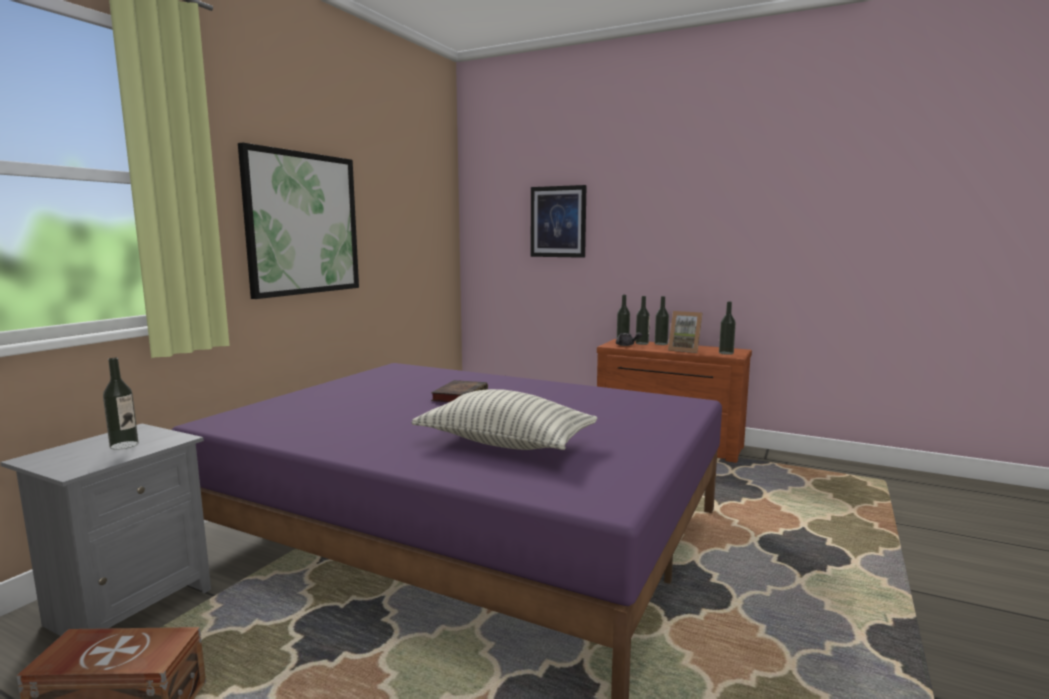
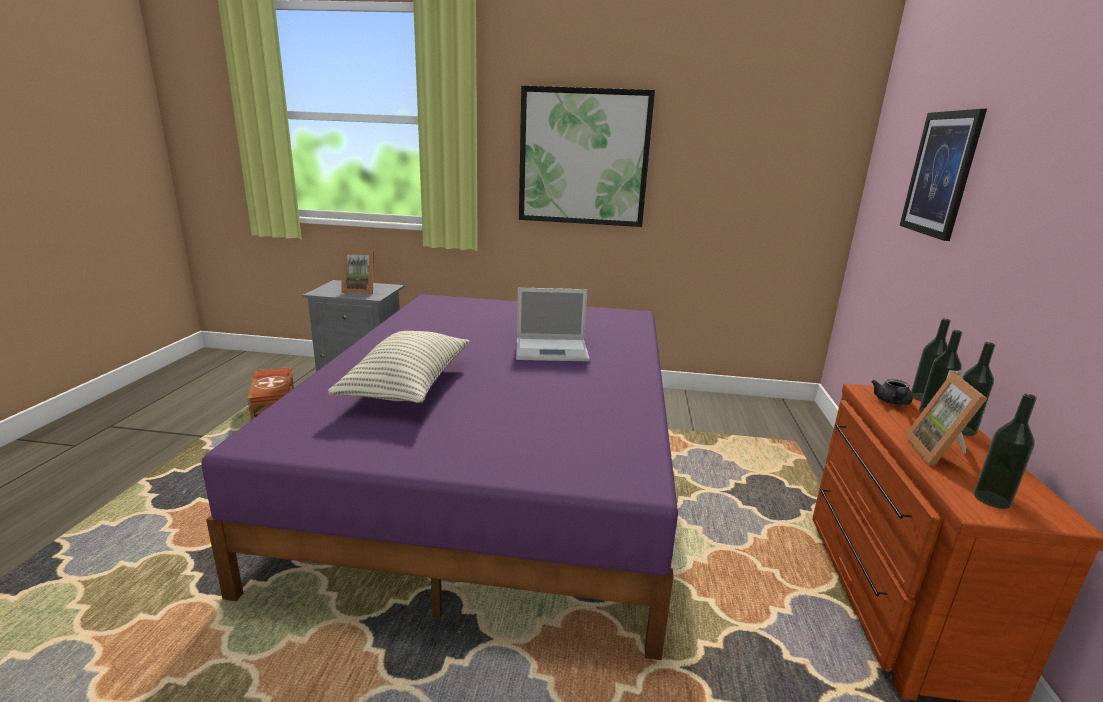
camera: 70 degrees right, 10 degrees up
(124, 445) = (360, 291): bottle -> picture frame
(460, 395) = (553, 350): book -> laptop

